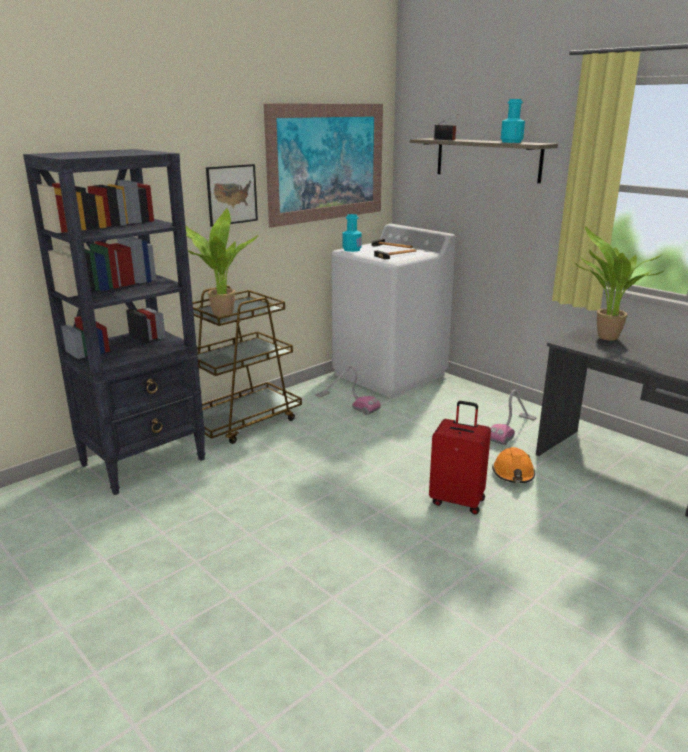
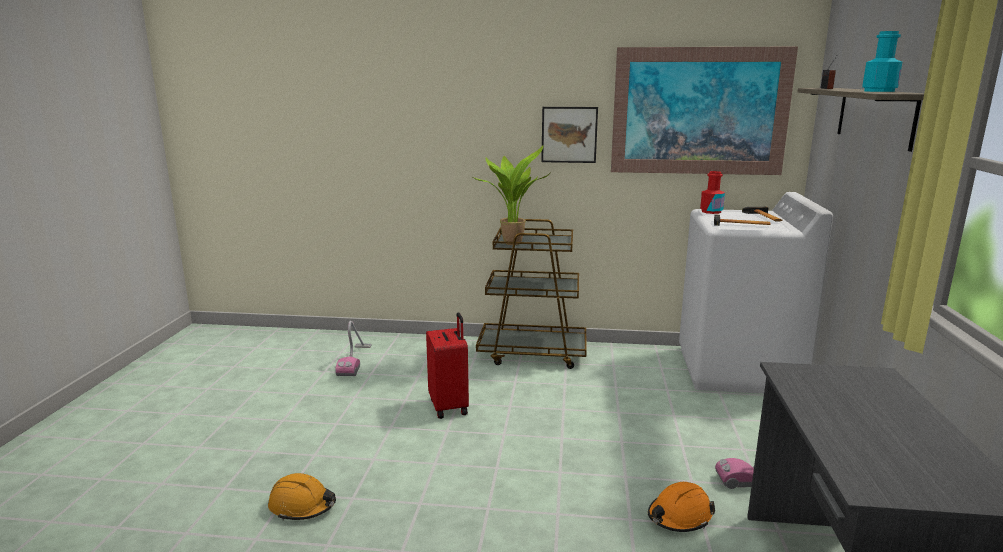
camera: 50 degrees right, 5 degrees down
(144, 462) = (426, 350): black bookcase -> none
(310, 631) = (302, 506): none -> orange hard hat
(347, 403) = (643, 376): vacuum cleaner -> vacuum cleaner (355, 360)
(351, 250) = (711, 211): turquoise bottle -> red bottle
(457, 500) = (573, 501): red suitcase -> red suitcase (449, 406)
(605, 338) = (858, 387): potted plant -> none

